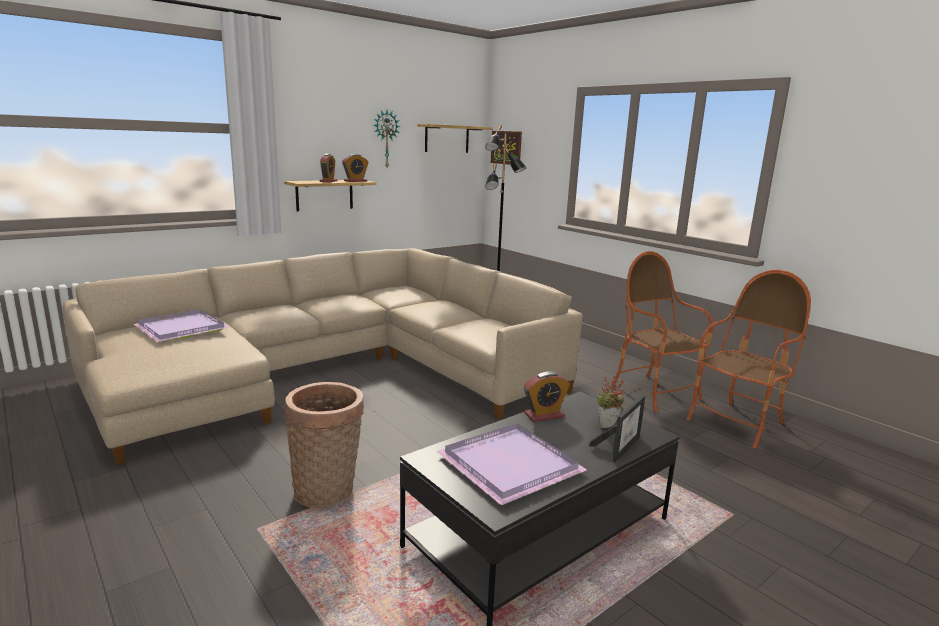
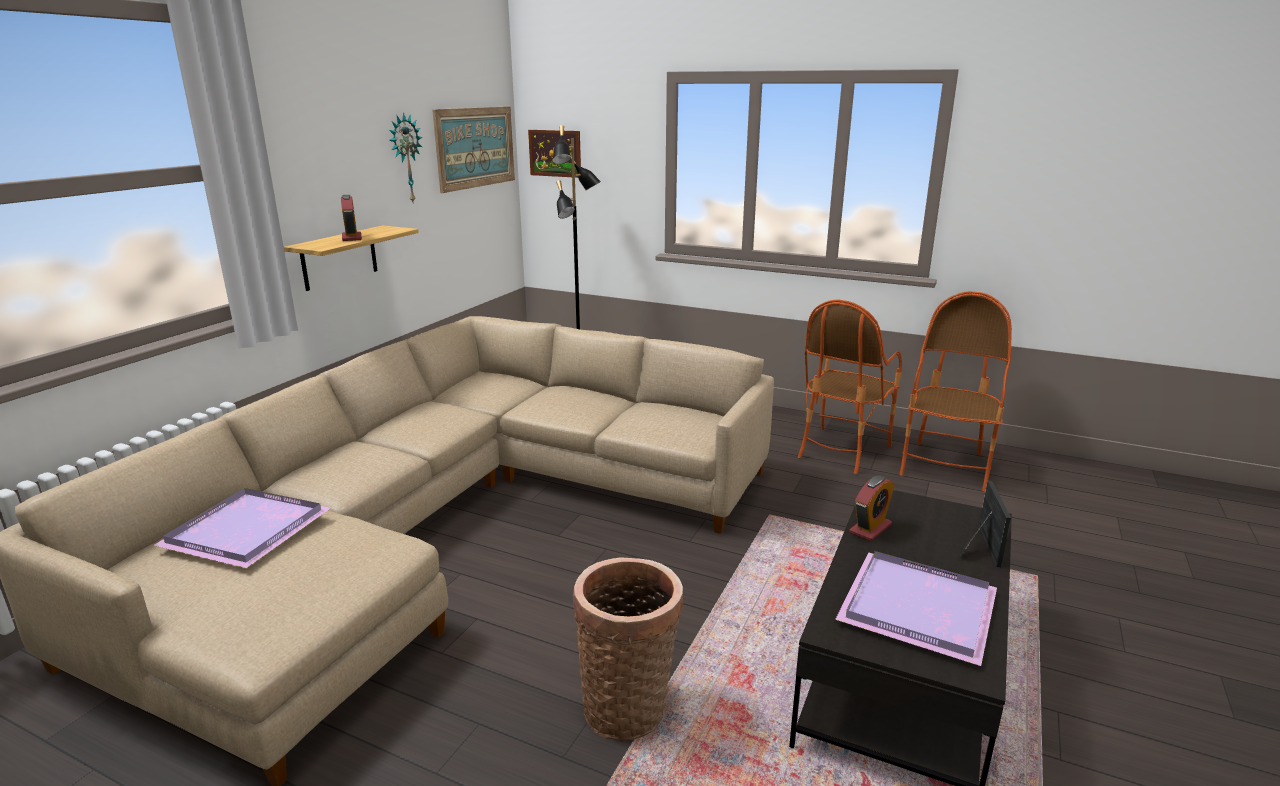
camera: 25 degrees left, 5 degrees up
(355, 181) = (388, 231): alarm clock -> none
(447, 139) = (475, 147): shelf -> picture
(607, 427) = (942, 523): potted plant -> none
(655, 393) = (841, 450): armchair -> armchair turned 90 degrees counterclockwise

